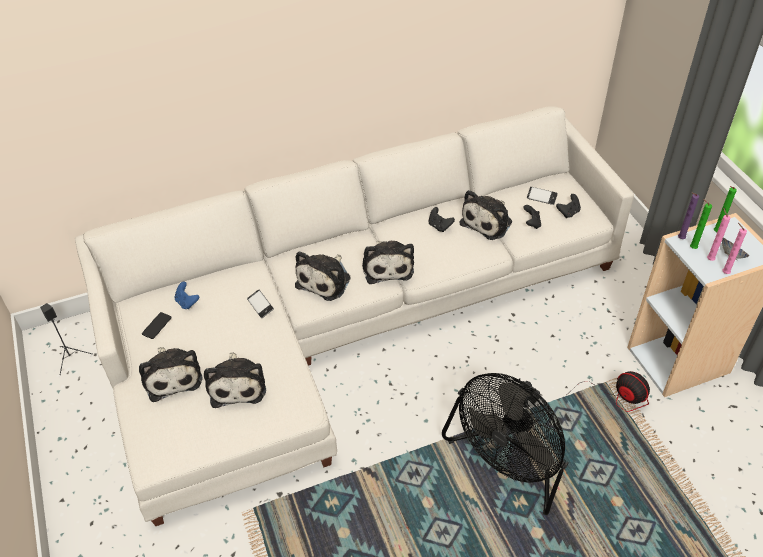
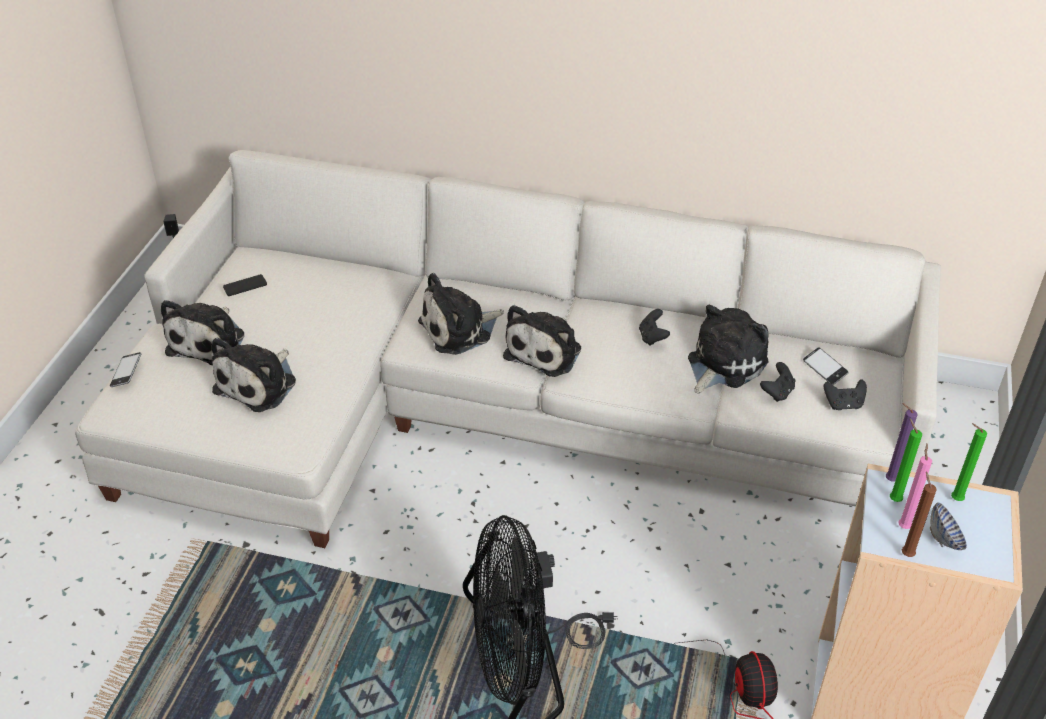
camera: 35 degrees right, 5 degrees down
(187, 302) = (296, 278): blue game controller -> none
(260, 305) = (363, 319): phone -> phone (126, 373)
(488, 221) = (723, 363): plush toy -> plush toy turned 150 degrees clockwise
(724, 272) = (906, 553): pink candle -> brown candle

